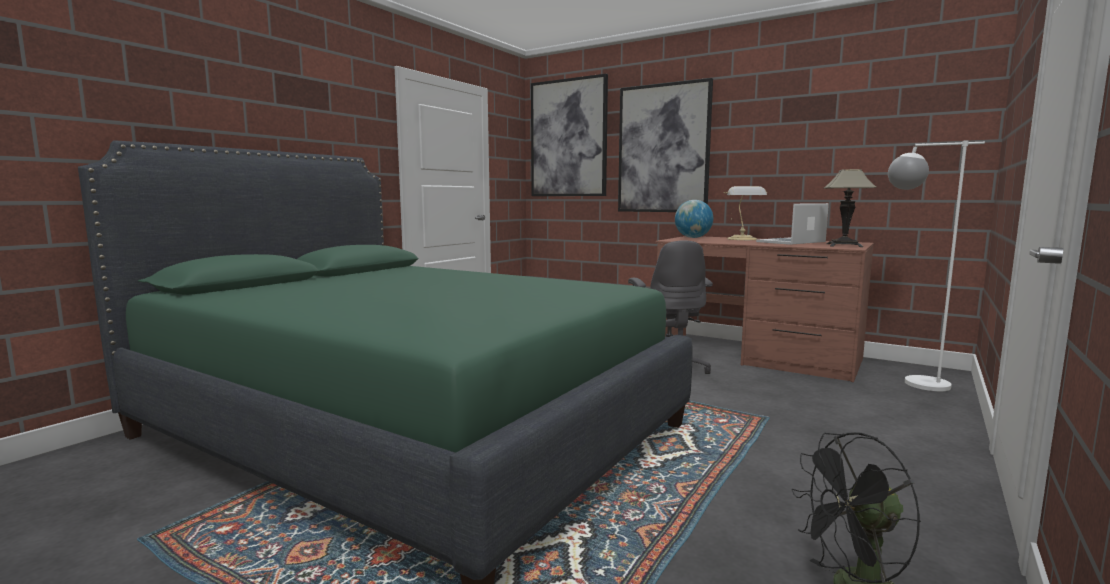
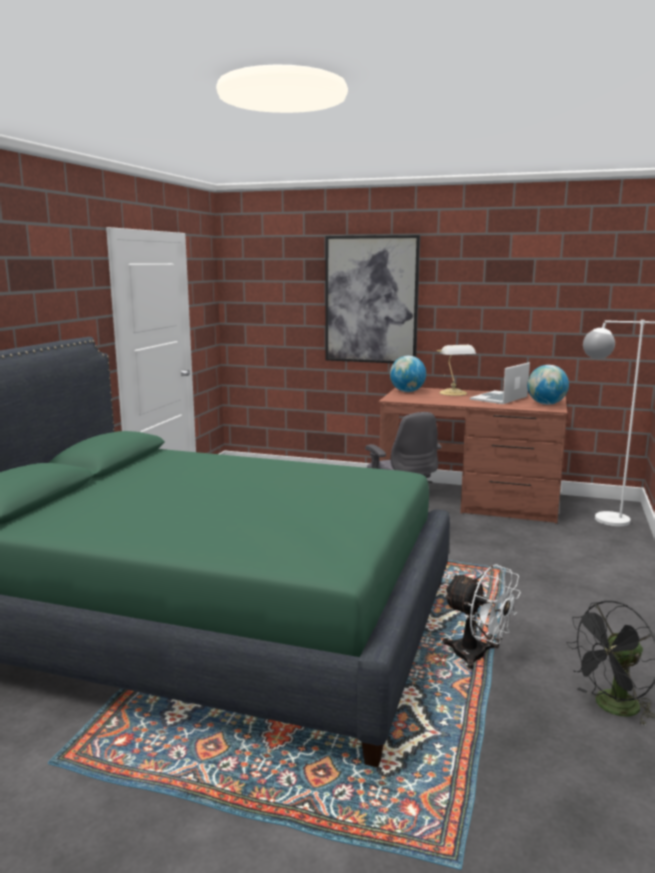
camera: 15 degrees left, 5 degrees up
(568, 138) = (268, 282): picture -> none
(688, 502) = (477, 657): none -> white fan
(844, 245) = (546, 404): table lamp -> globe

